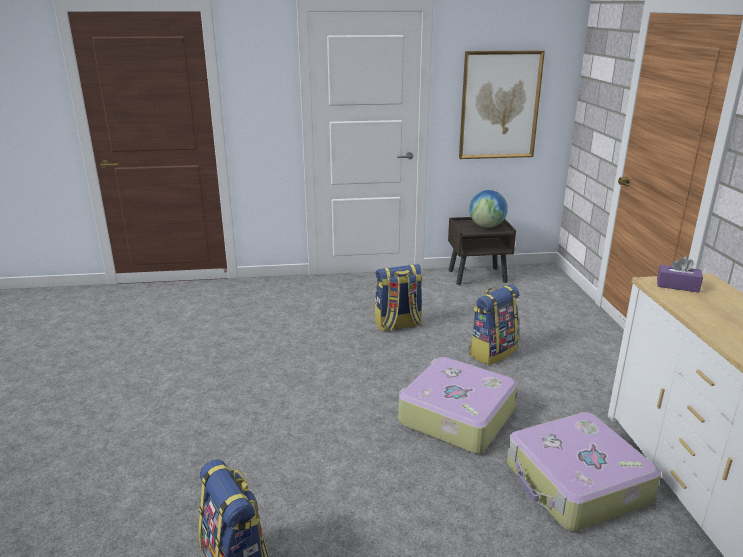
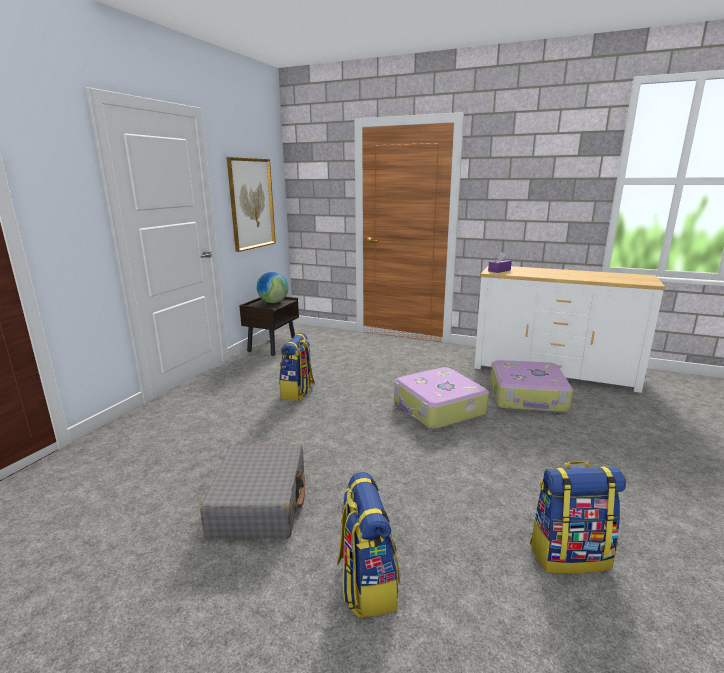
camera: 60 degrees left, 5 degrees down
(217, 373) = (260, 502): none -> grey suitcase
(492, 352) = (376, 374): backpack -> backpack (366, 584)

